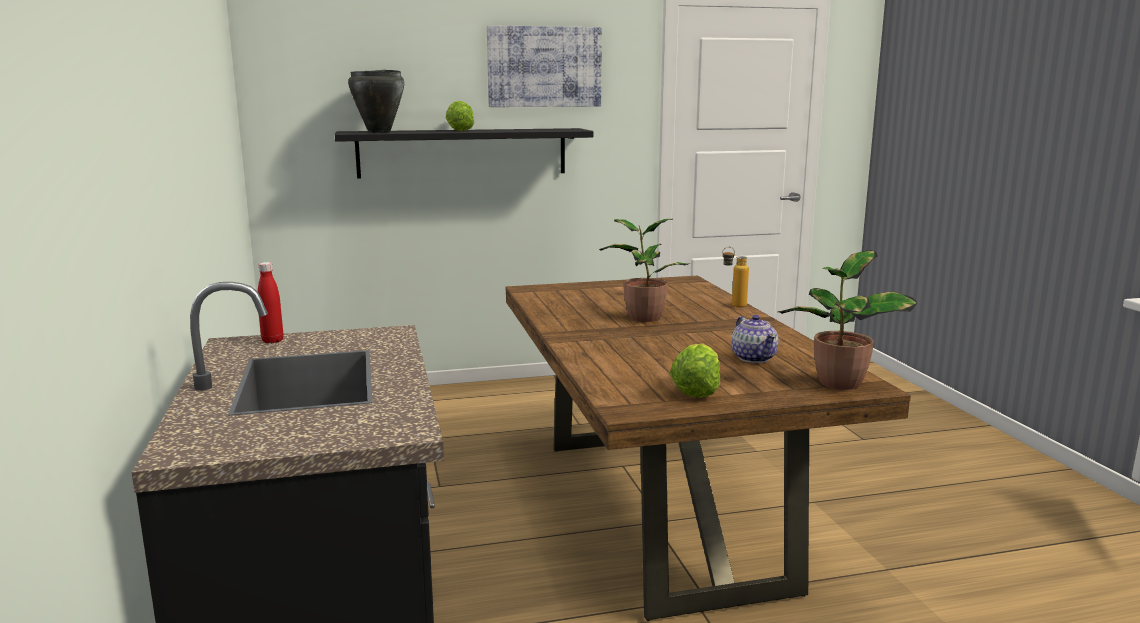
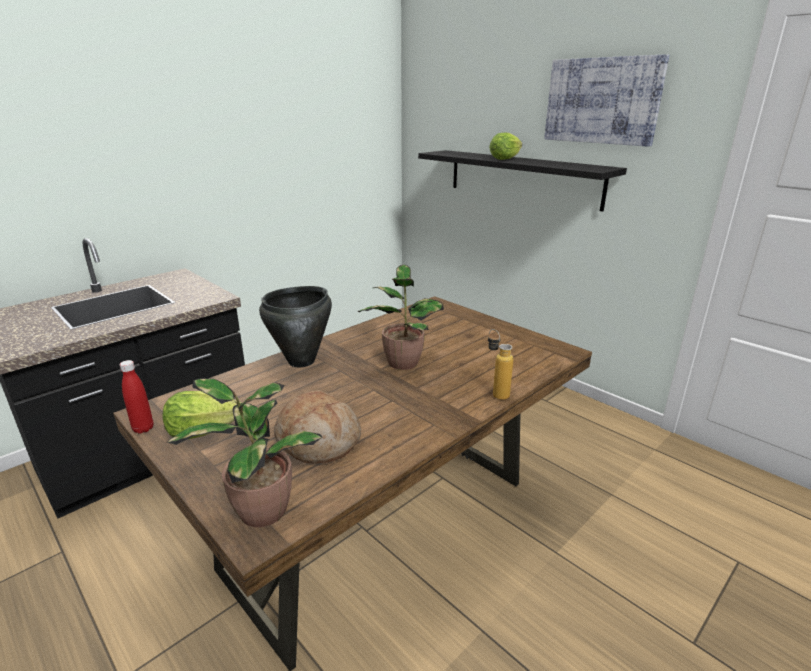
camera: 60 degrees right, 10 degrees up
(272, 341) = (185, 279): red bottle -> red bottle (143, 428)
(380, 132) = (453, 154): black cooking pot -> black cooking pot (302, 361)
(754, 358) = (318, 440): teapot -> bread

